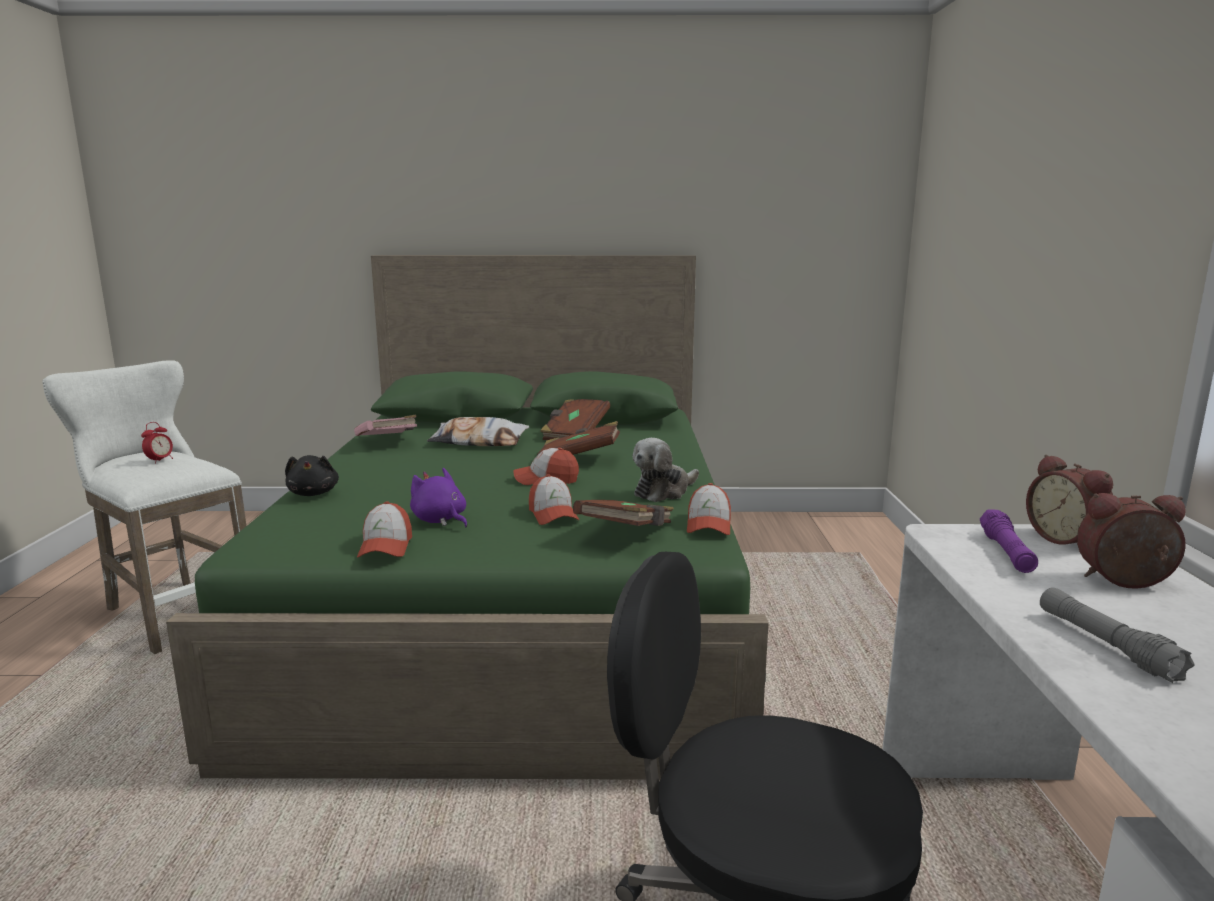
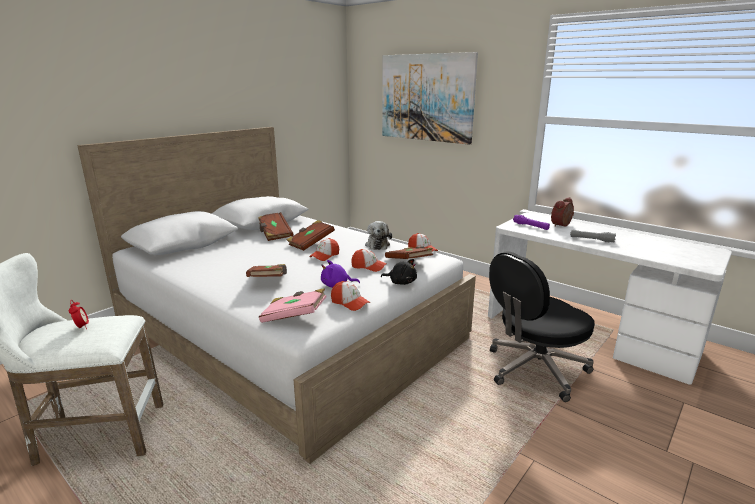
camera: 50 degrees left, 5 degrees up
(313, 493) = (241, 301): black plush toy -> black plush toy (401, 282)
(388, 441) = (190, 267): pink book -> pink book (294, 317)
(401, 483) = (269, 280): none -> brown book
(479, 441) = (240, 251): pillow -> none
(519, 604) = (290, 330): green bed -> white bed
(1010, 197) = (426, 98): none -> picture
(1067, 539) = (530, 218): alarm clock -> none

